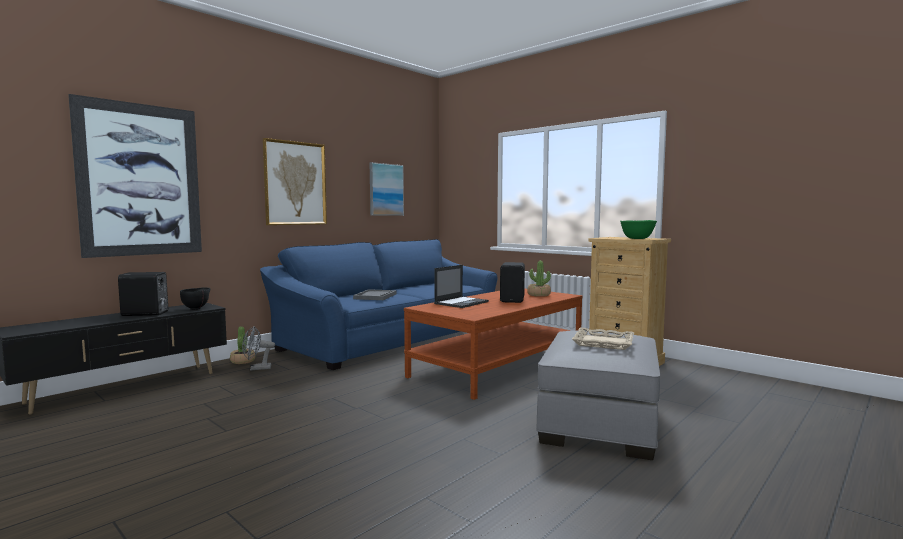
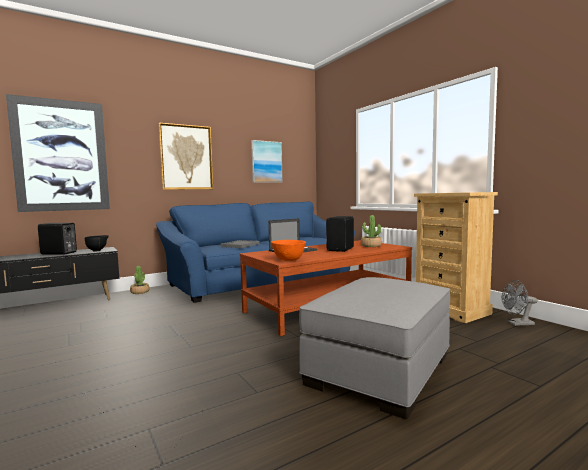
camera: 15 degrees right, 0 degrees up
(257, 368) = (143, 298): grey fan -> grey fan (517, 324)
(475, 314) = (288, 260): none -> orange bowl
(603, 343) = (377, 289): beige tray -> none
(637, 238) = (461, 192): green bowl -> none

